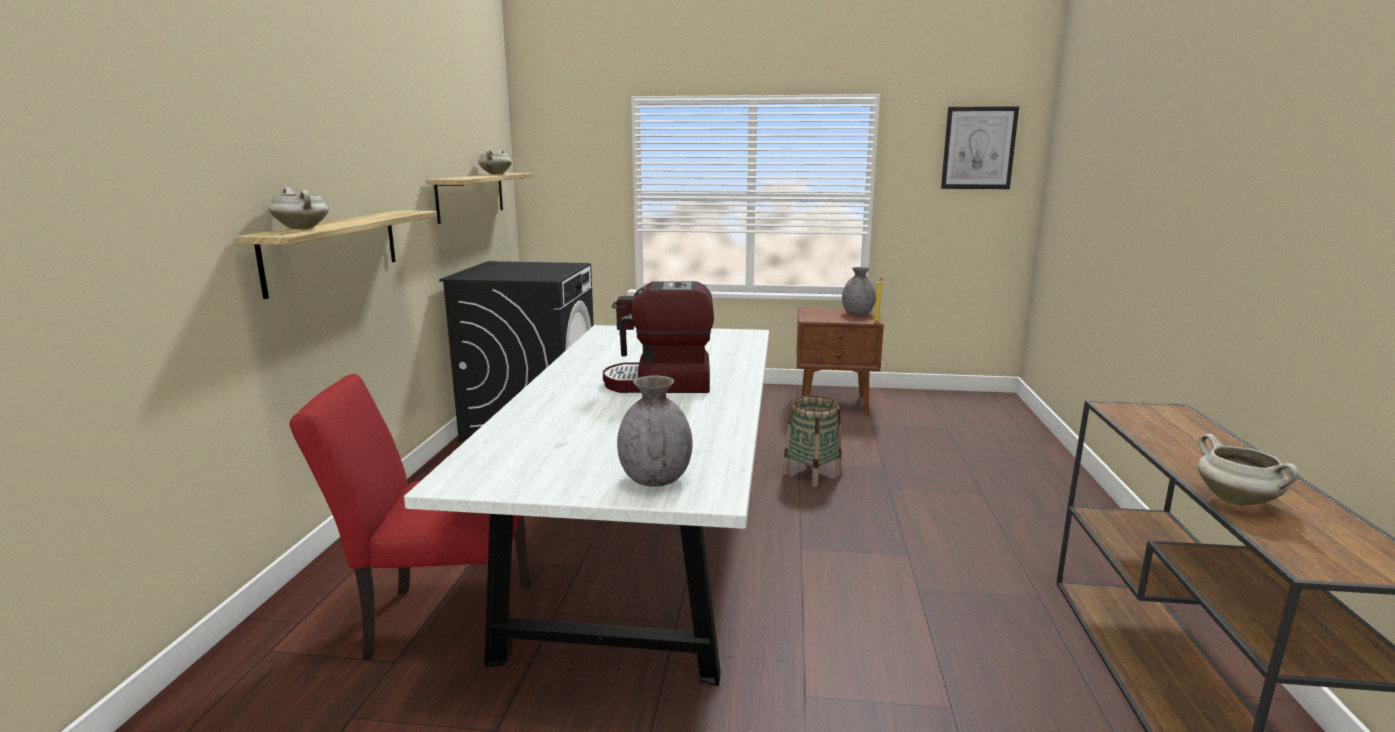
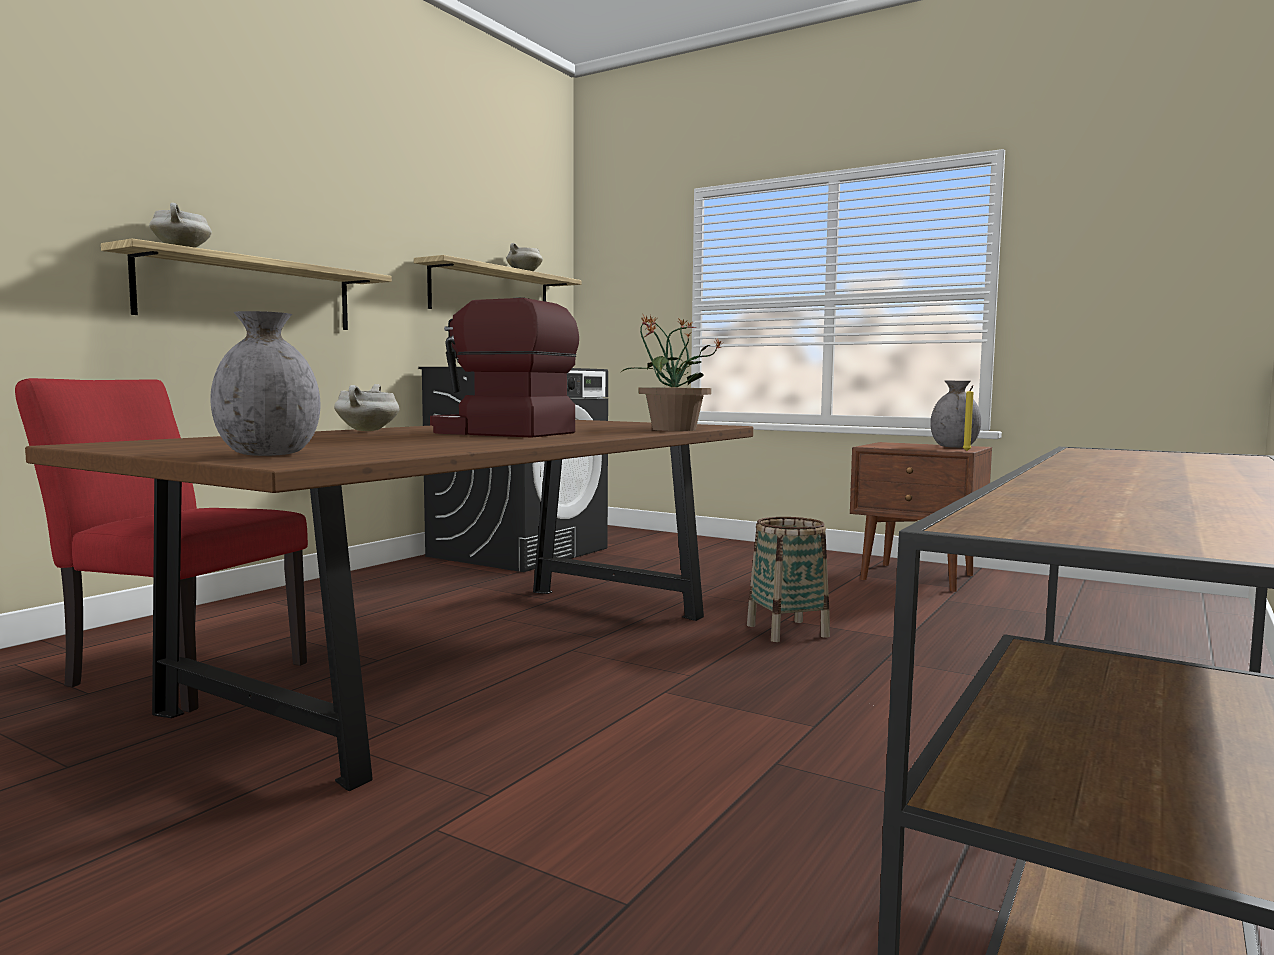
camera: 25 degrees right, 10 degrees down
(647, 545) = (479, 657): white dining table -> brown dining table
(745, 351) = (672, 429): none -> potted plant
(978, 148) = (1162, 209): picture -> none
(1238, 501) = (1069, 489): white cooking pot -> white cooking pot (368, 430)

